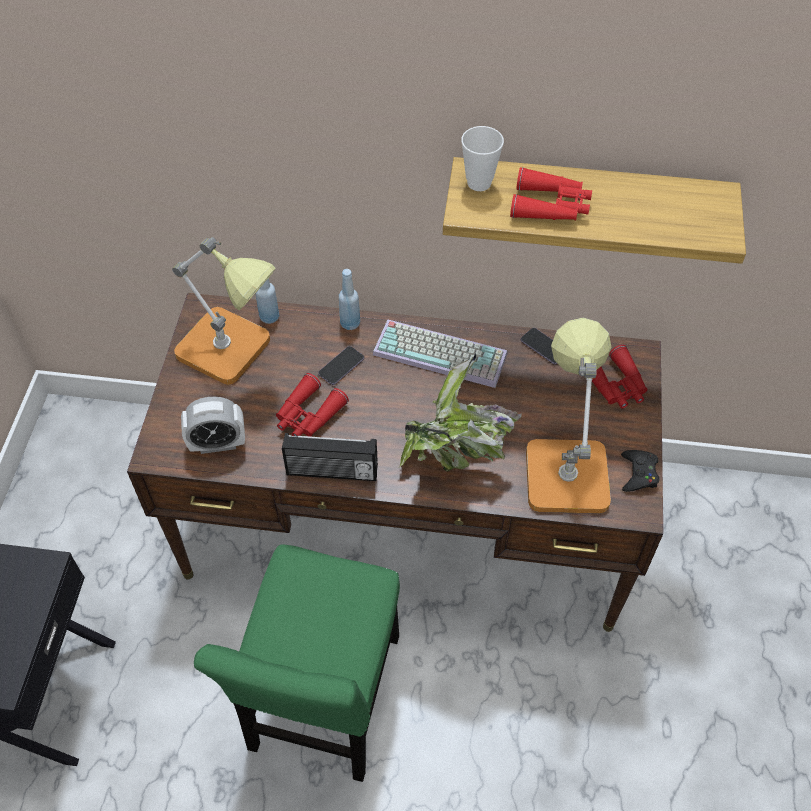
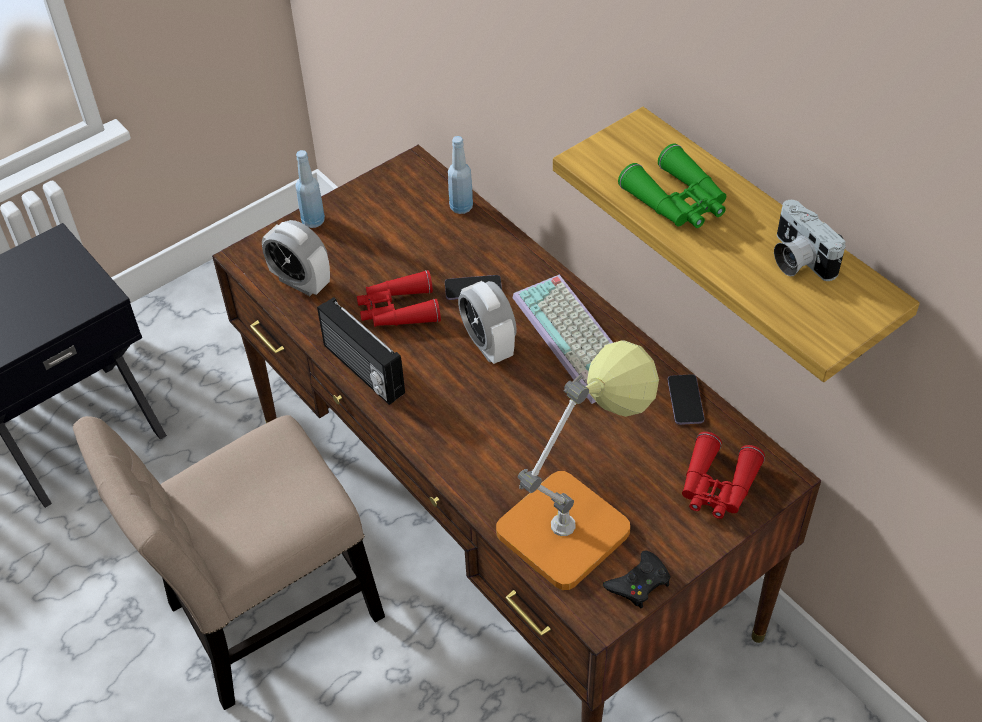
camera: 45 degrees right, 5 degrees down
(233, 351) = (398, 216): table lamp -> none
(324, 702) = (265, 618): green chair -> beige chair
(350, 323) = (524, 257): blue bottle -> blue bottle (313, 221)
(392, 396) = (488, 345): none -> alarm clock
(457, 453) = (486, 434): potted plant -> none
(479, 183) = (635, 141): cup -> none
(551, 206) = (677, 202): red binoculars -> green binoculars
(655, 198) = (797, 259): none -> camera

